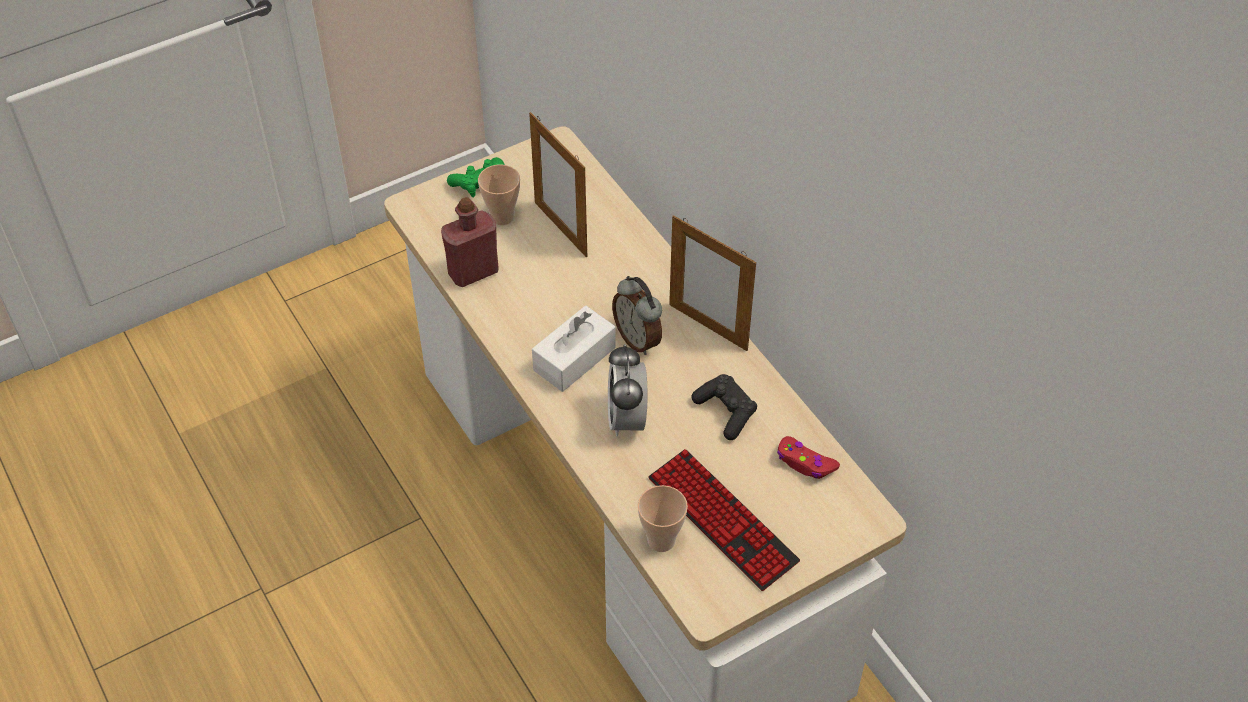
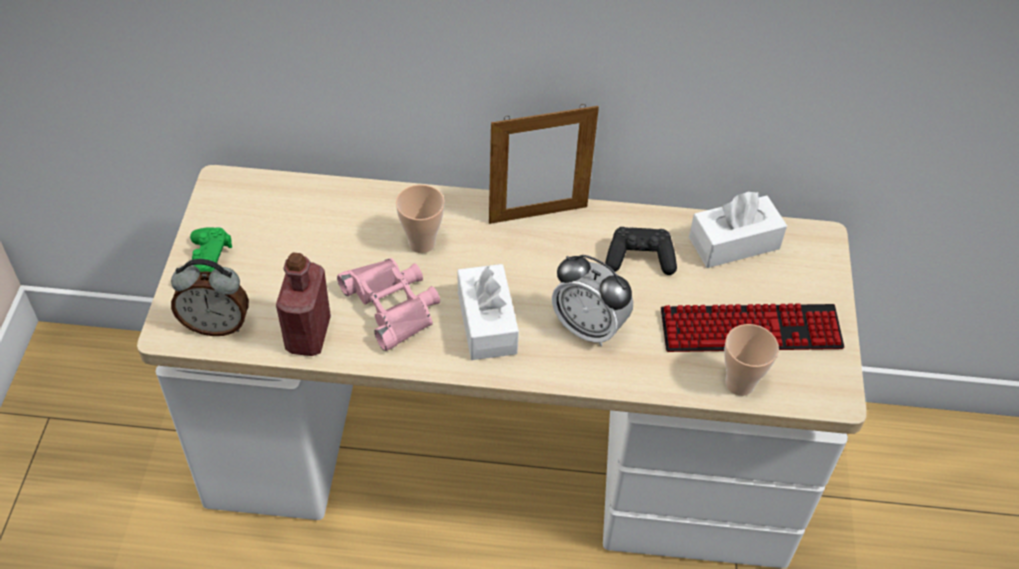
camera: 55 degrees left, 0 degrees up
(502, 217) = (263, 273): cup -> cup (421, 243)
(540, 299) = (393, 305): none -> pink binoculars
(560, 229) = (325, 242): picture frame -> none
(638, 339) = (507, 266): alarm clock -> alarm clock (216, 324)
(805, 463) = (734, 243): red game controller -> white tissue box

